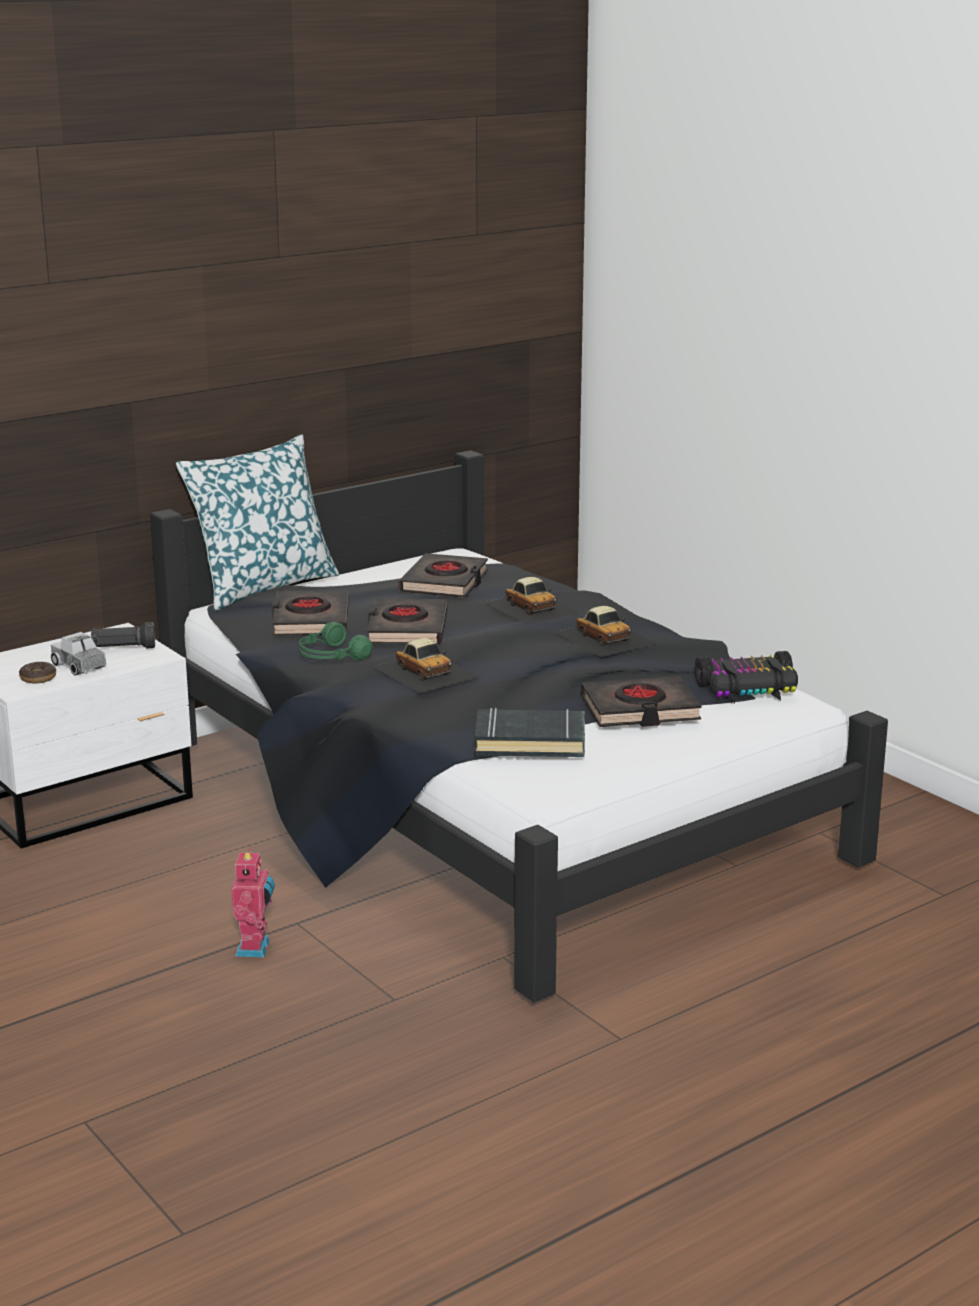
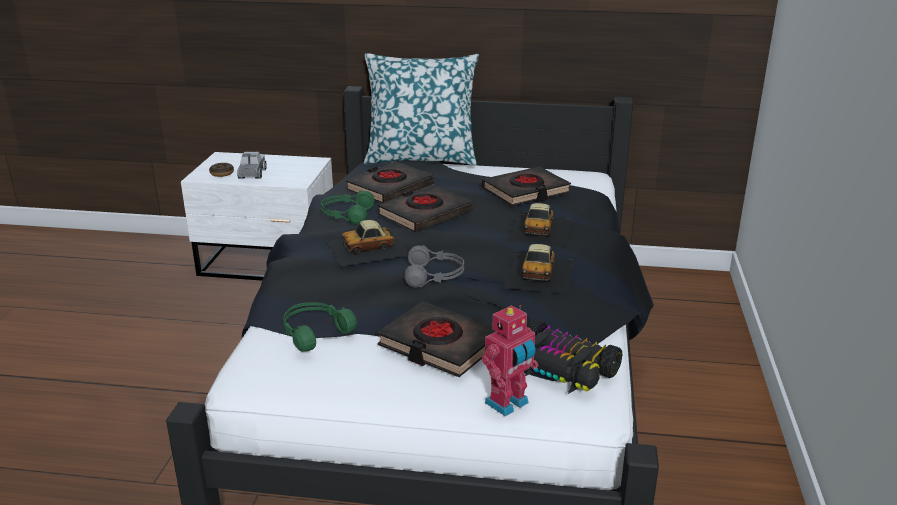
camera: 45 degrees right, 5 degrees up
(123, 648) = (293, 171): black flashlight -> none
(255, 948) = (165, 398): toy robot -> toy robot (508, 404)
(425, 671) = (368, 248): toy car -> toy car turned 60 degrees clockwise
(530, 742) = (314, 332): black book -> green headphones
(531, 669) = (435, 276): none -> grey headphones

